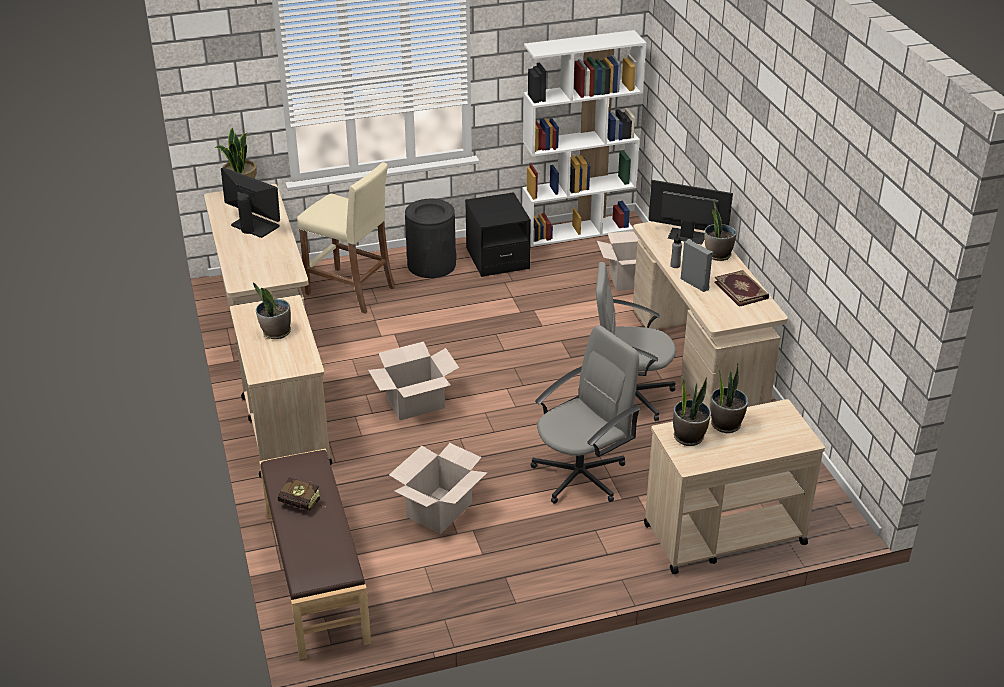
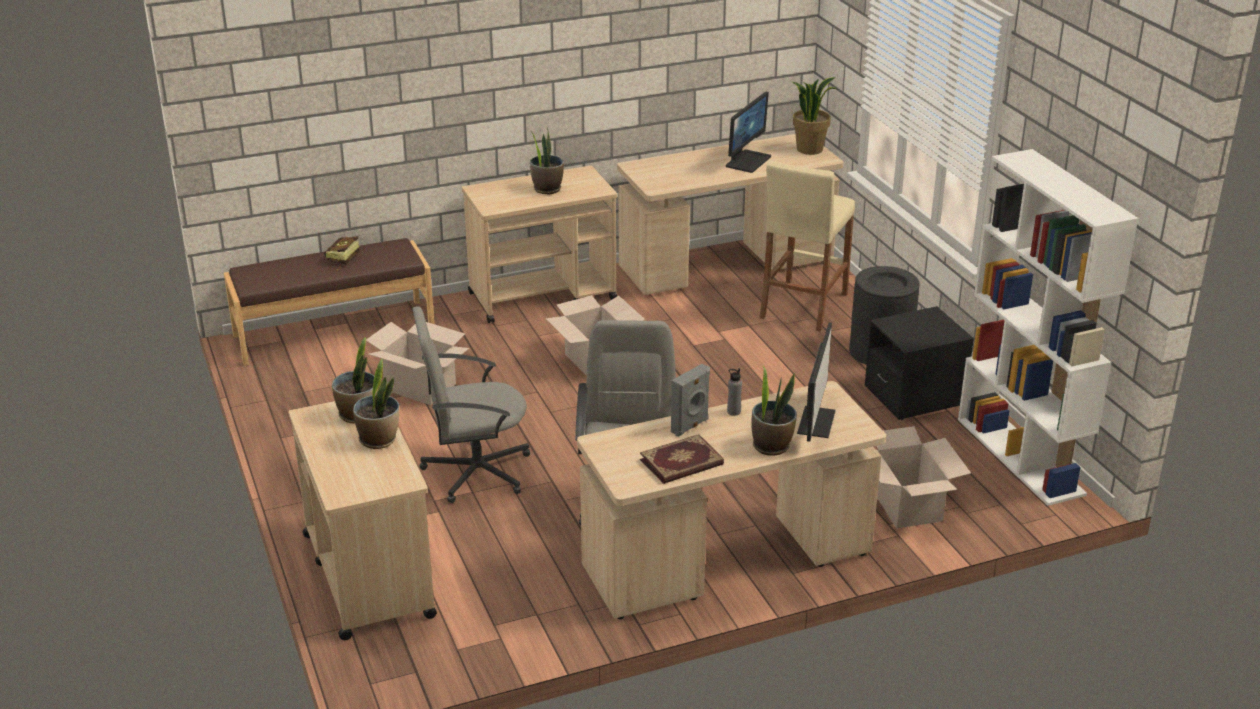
camera: 85 degrees right, 5 degrees down
(581, 475) = (475, 471): grey office chair -> grey office chair turned 120 degrees clockwise

